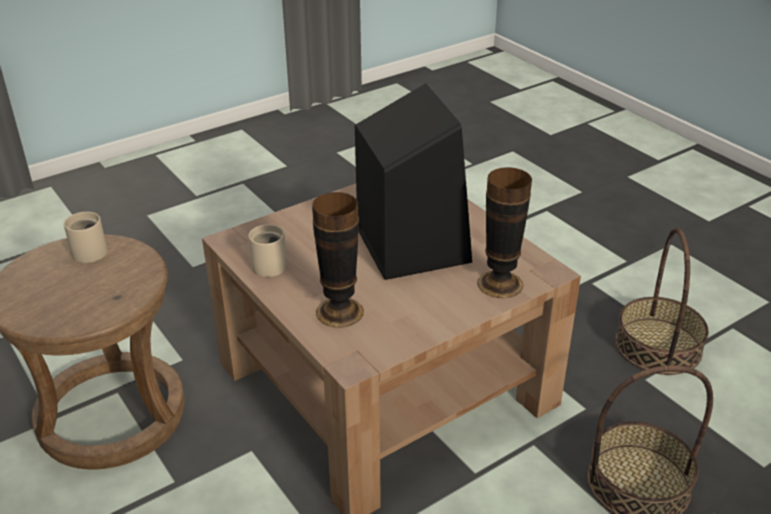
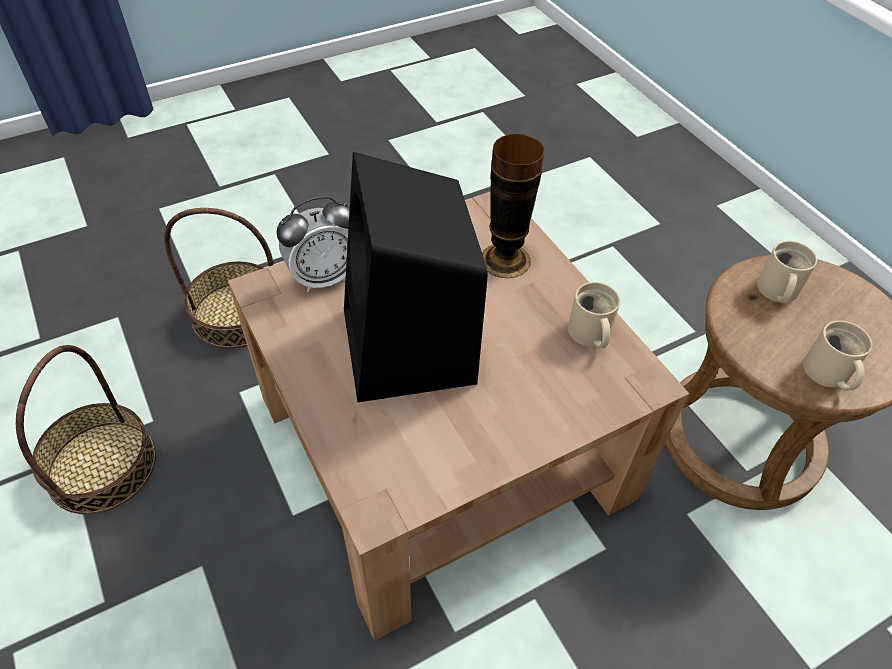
camera: 175 degrees left, 15 degrees up
(92, 303) = (775, 291): none -> beige mug
(500, 284) = (324, 277): vase -> alarm clock

